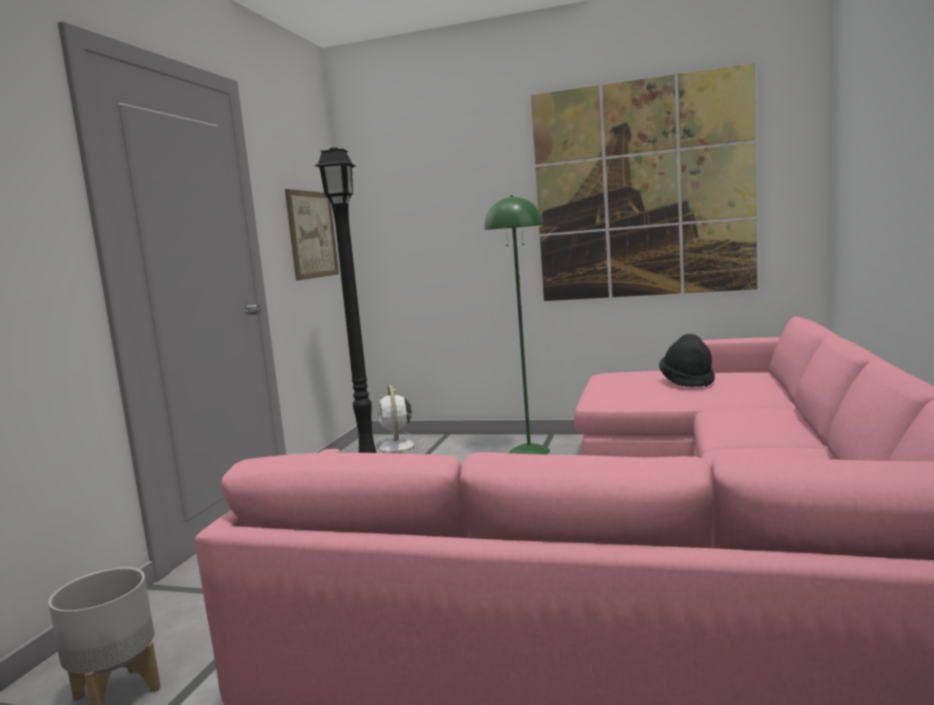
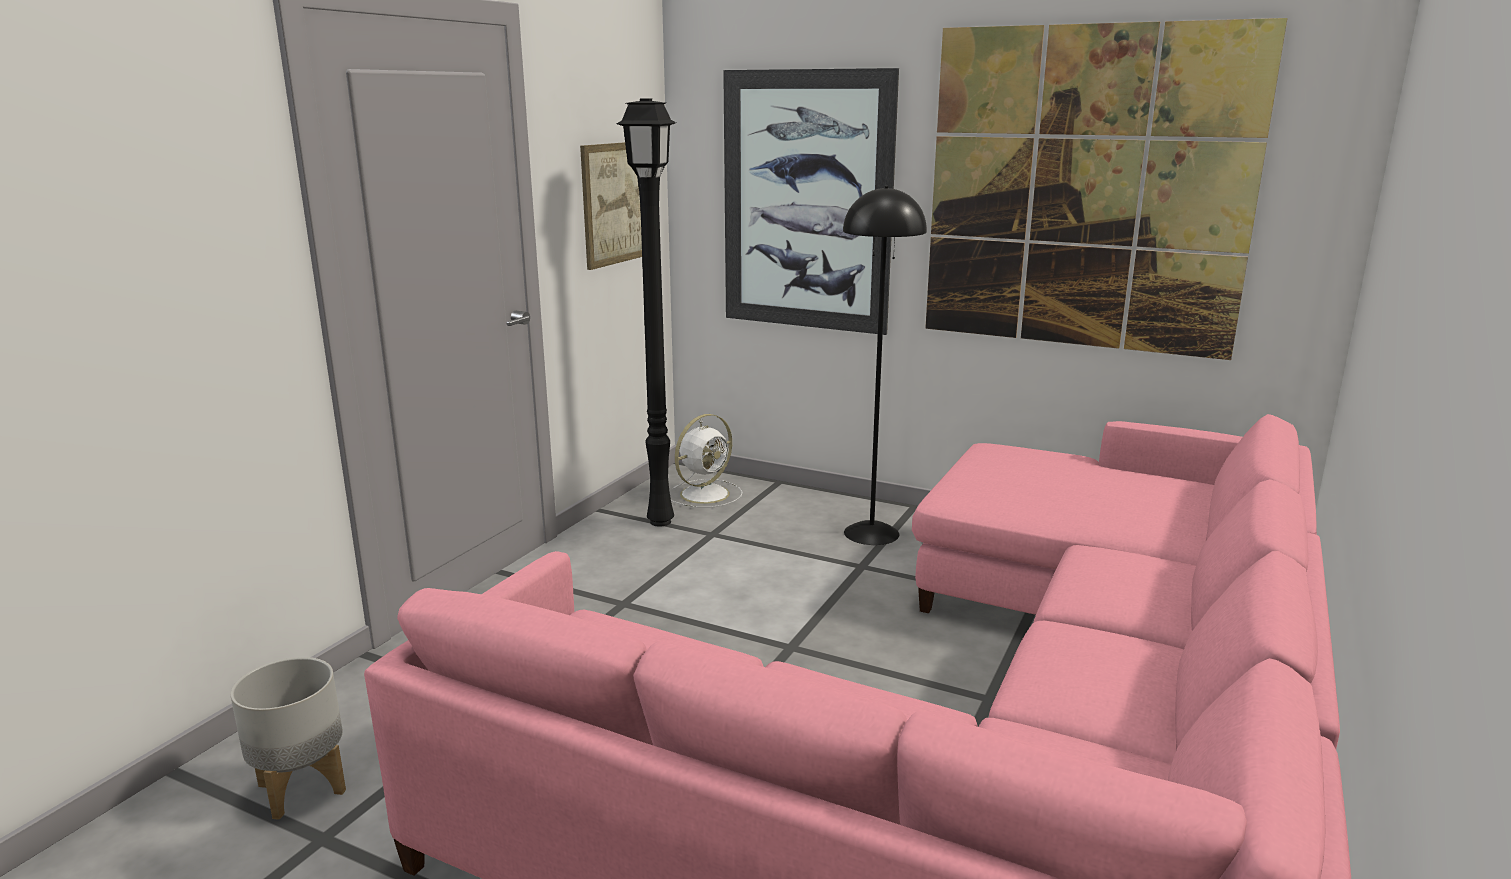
camera: 10 degrees right, 10 degrees up
(397, 447) = (706, 493): white fan -> white fan turned 135 degrees counterclockwise
(447, 225) = (806, 202): none -> picture
(529, 451) = (872, 533): green floor lamp -> black floor lamp
(687, 381) = (1084, 488): black hat -> none

